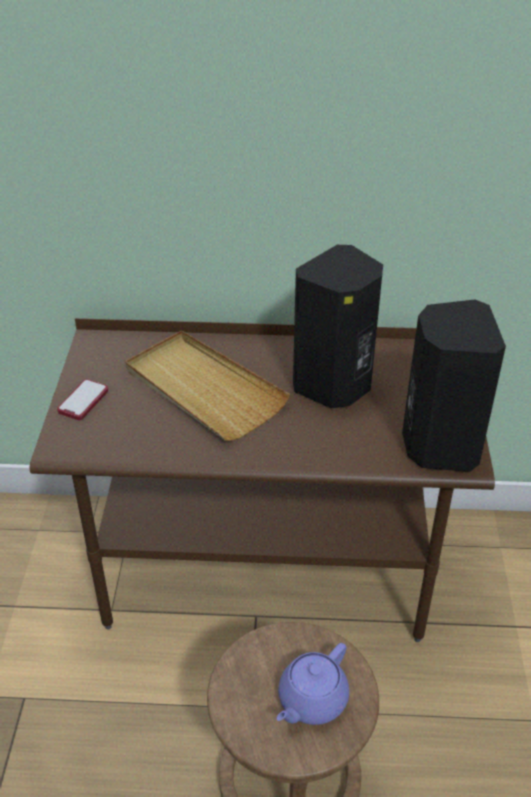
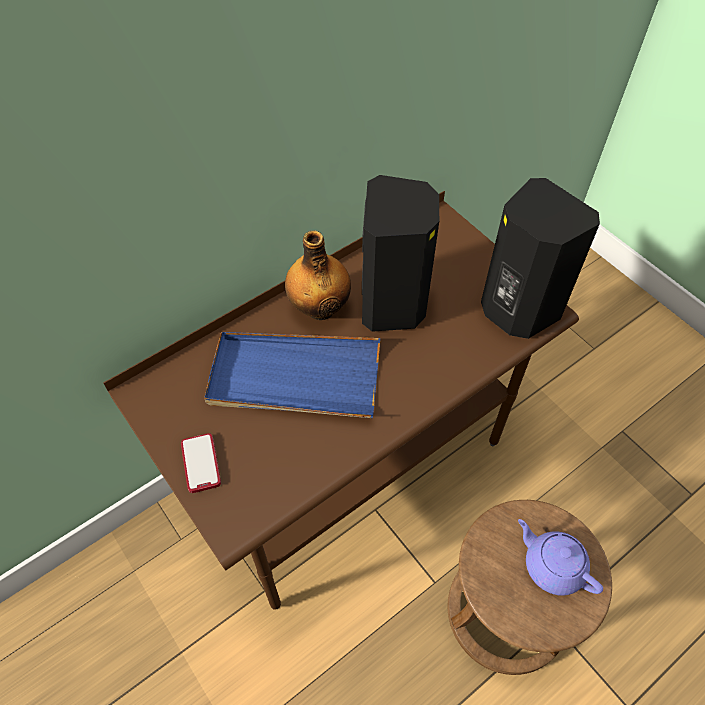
camera: 40 degrees left, 15 degrees up
(203, 389) = (294, 378): beige tray -> blue tray
(274, 358) = (319, 307): none -> bottle
(311, 700) = (552, 565): purple teapot -> purple teapot turned 135 degrees clockwise

